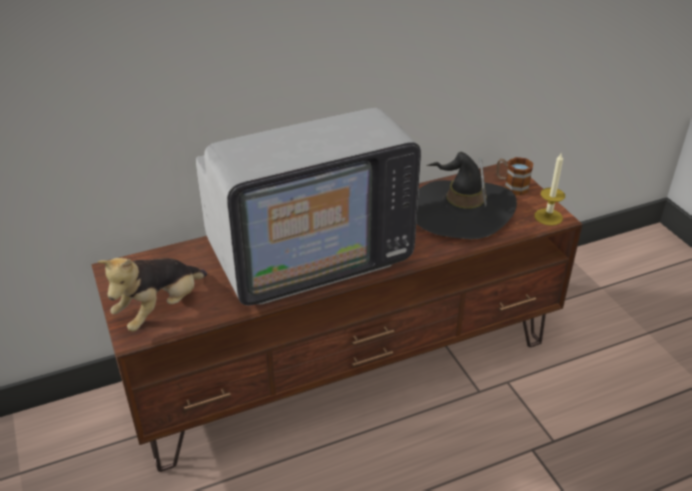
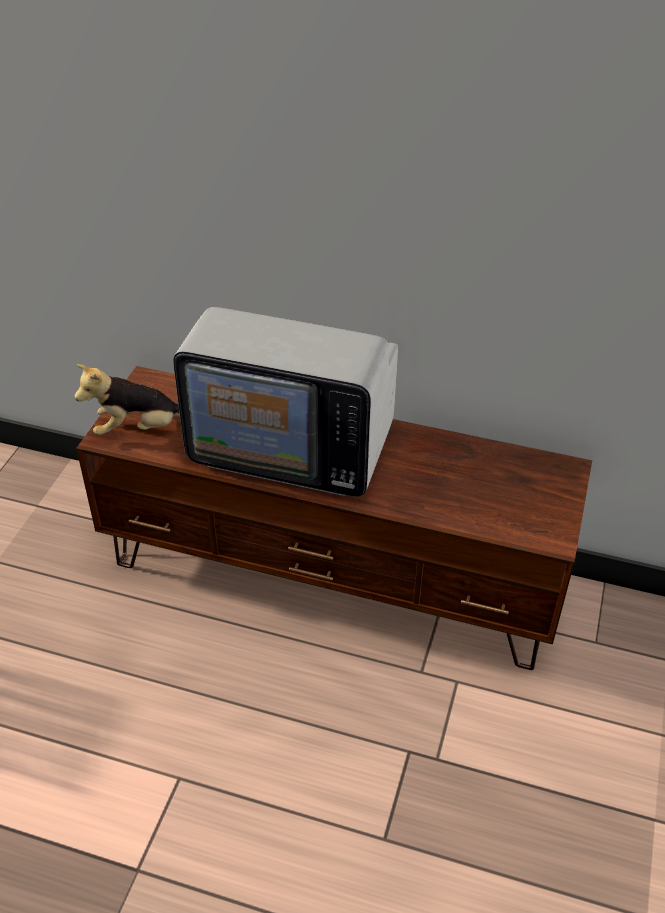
camera: 40 degrees right, 5 degrees up
(460, 212) = (469, 483): black hat -> none
(511, 186) = (553, 485): mug -> none
(548, 217) = (548, 535): candle -> none

